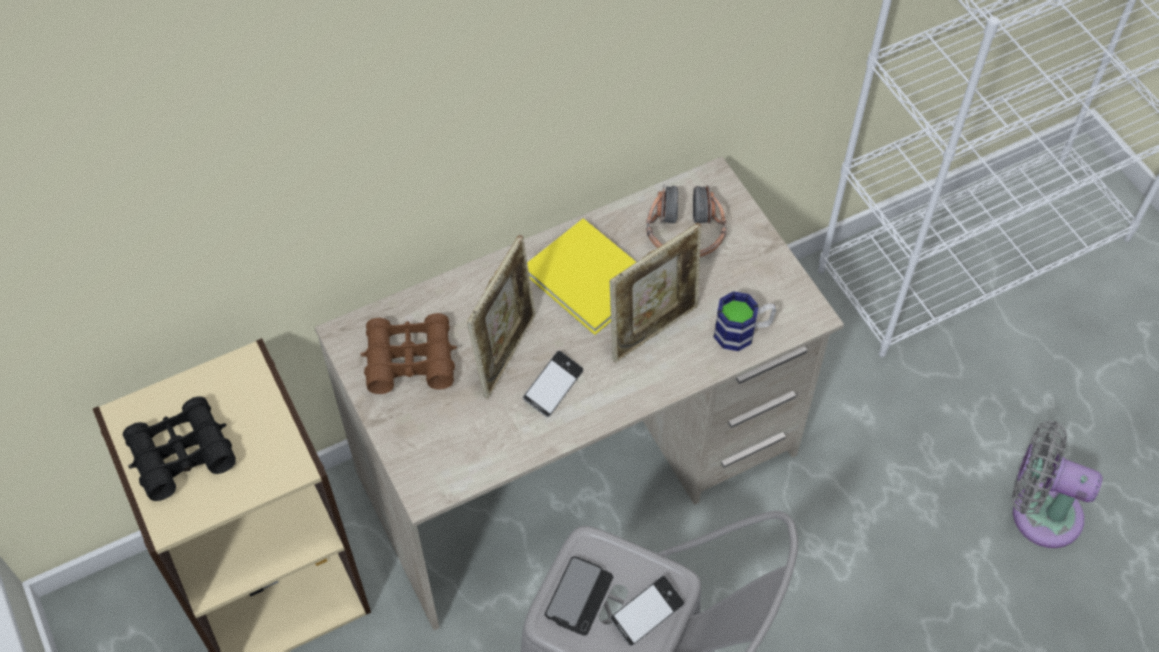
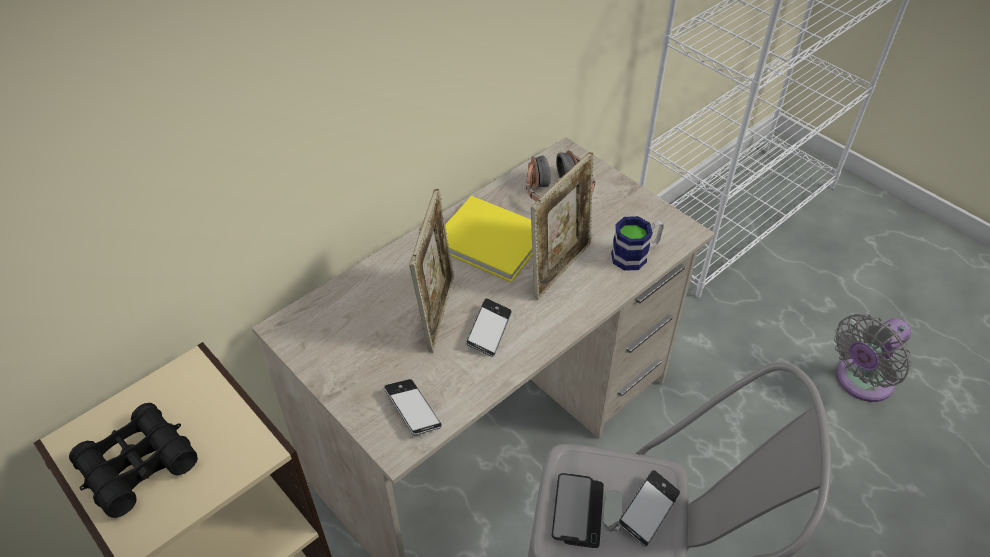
camera: 15 degrees left, 10 degrees down
(410, 360) = (350, 336): brown binoculars -> none
(451, 456) = (412, 410): none -> phone
(1039, 512) = (860, 382): grey fan -> grey fan turned 45 degrees counterclockwise

